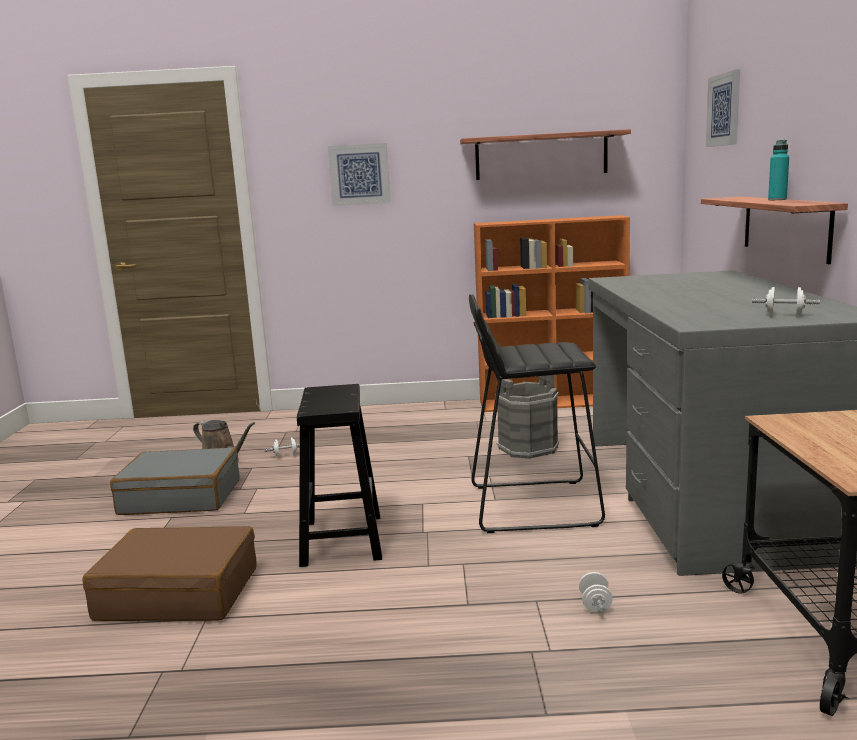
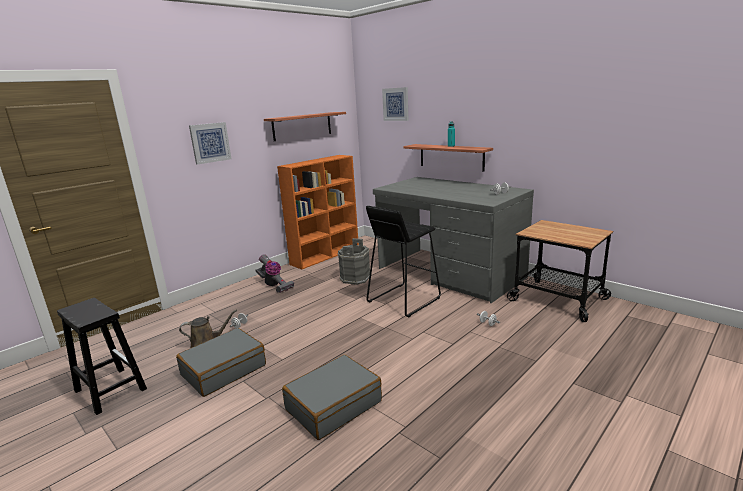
camera: 45 degrees left, 5 degrees up
(179, 593) = (333, 405): brown suitcase -> grey suitcase
(341, 539) = (357, 346): black stool -> black stool (109, 390)
(410, 422) = (274, 285): none -> vacuum cleaner

